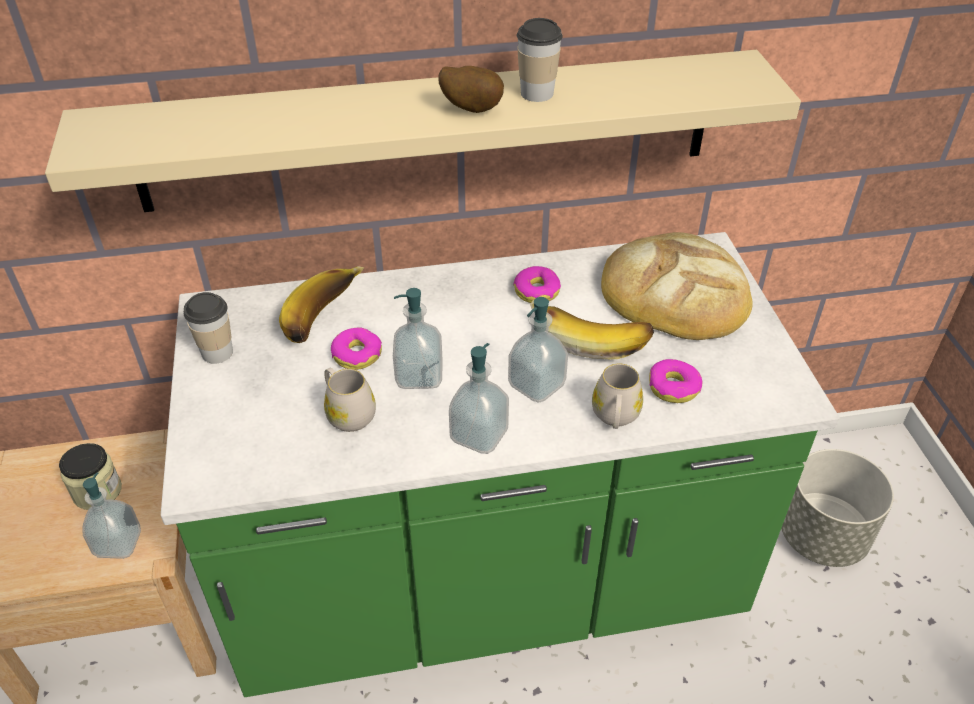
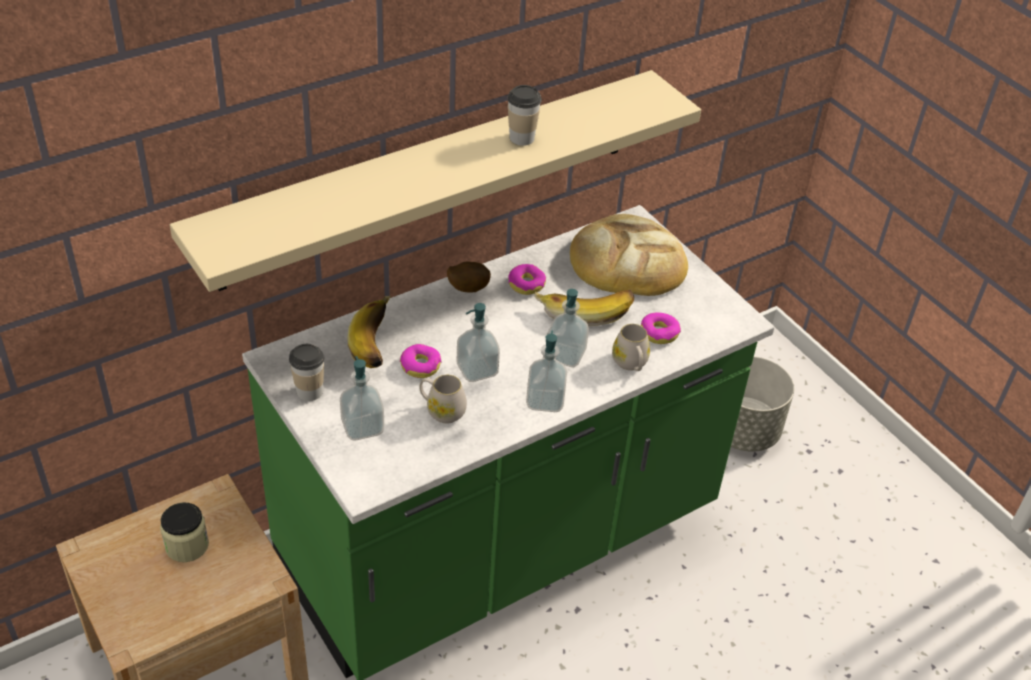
camera: 25 degrees left, 0 degrees up
(118, 543) = (234, 579): soap dispenser -> soap dispenser (362, 427)
(472, 109) = (484, 160): potato -> potato (467, 288)

